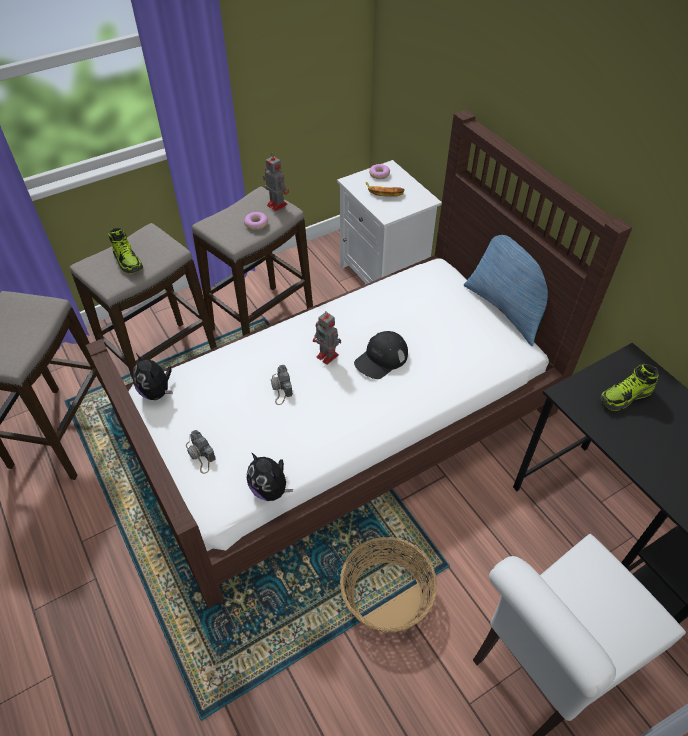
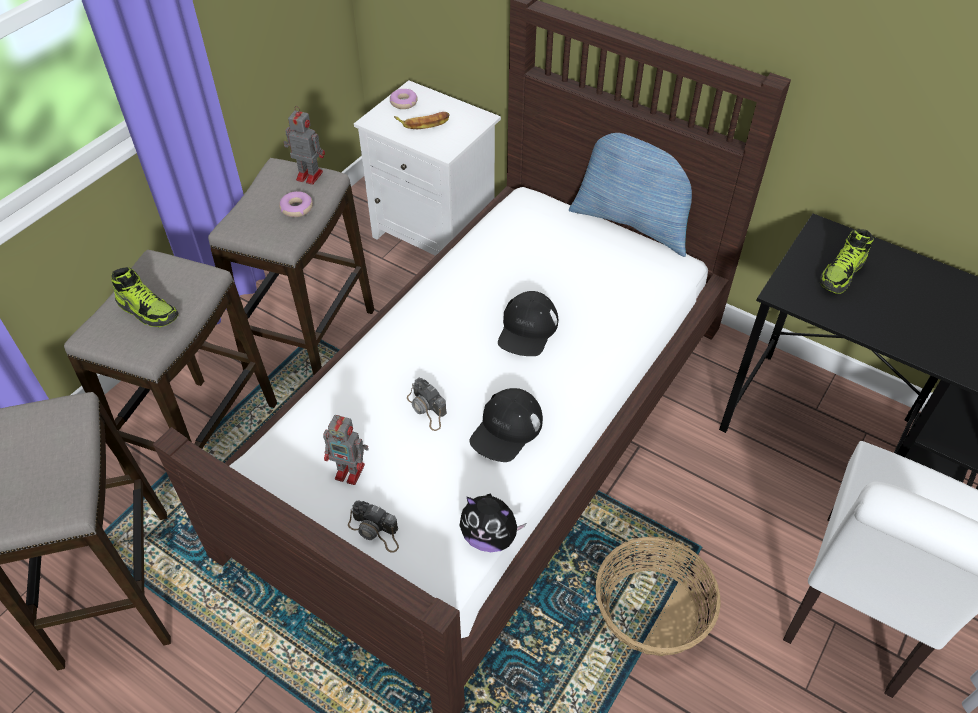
camera: 25 degrees left, 0 degrees up
(157, 392) = (265, 474): plush toy -> none
(325, 421) = (506, 429): none -> black cap
(328, 356) = (462, 349): toy robot -> toy robot (351, 472)

